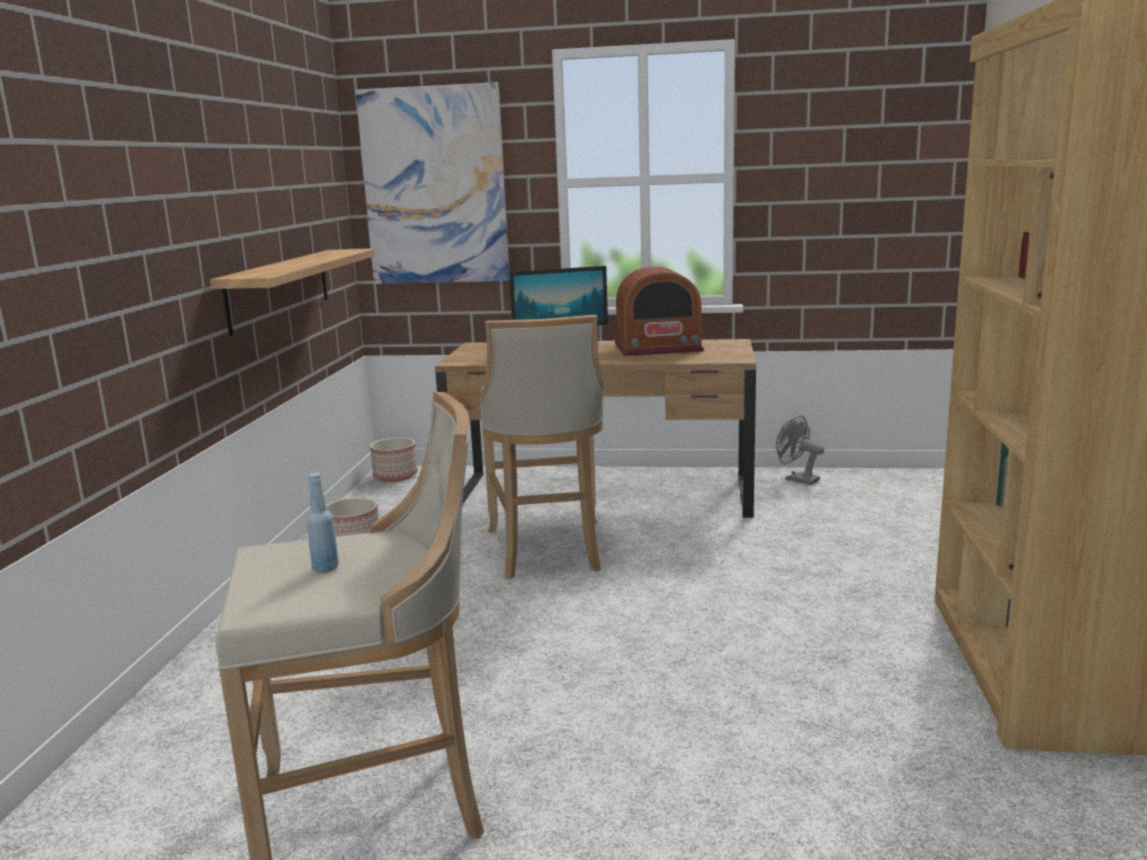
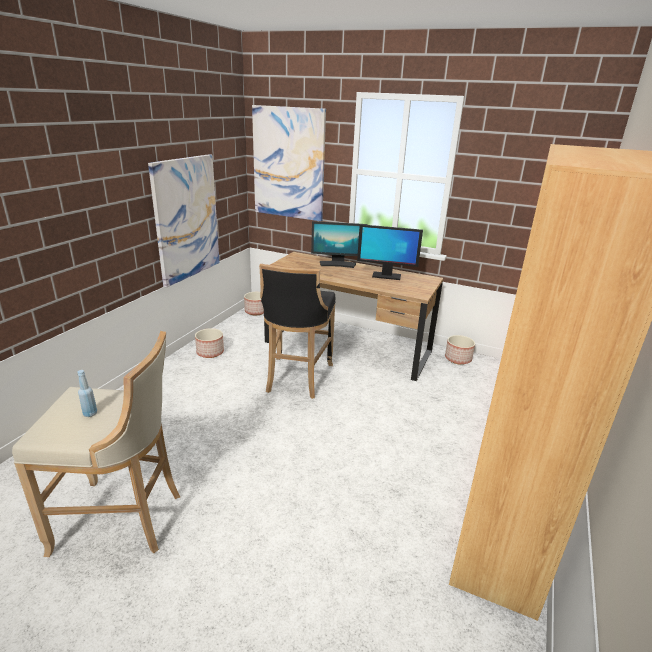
camera: 15 degrees right, 10 degrees up
(279, 289) = (186, 219): shelf -> picture
(547, 551) = (297, 379): beige stool -> black stool
(658, 348) = (386, 276): radio -> monitor
(797, 479) = (458, 359): grey fan -> planter

